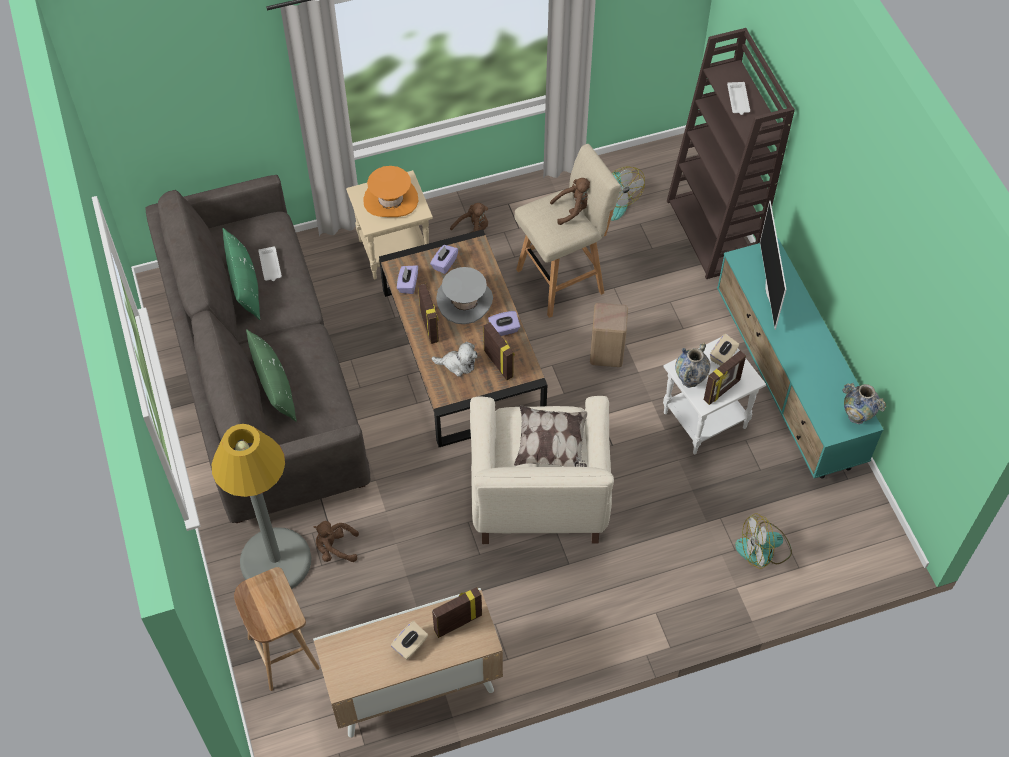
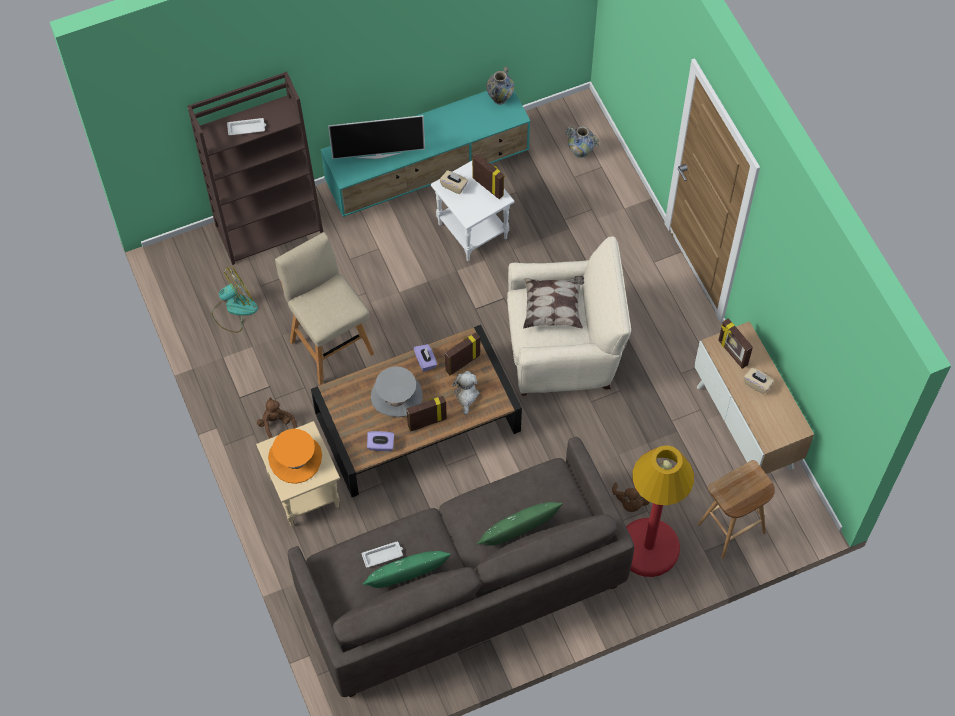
camera: 95 degrees left, 5 degrees up
(275, 561) = (648, 548): grey floor lamp -> red floor lamp
(444, 264) = (354, 417): purple tissue box -> none
(573, 209) = (318, 291): brown plush toy -> none
(607, 354) = (411, 305): beige stool -> none
(690, 380) = (480, 209): vase -> vase (580, 152)
(763, 550) = (589, 190): fan -> none

